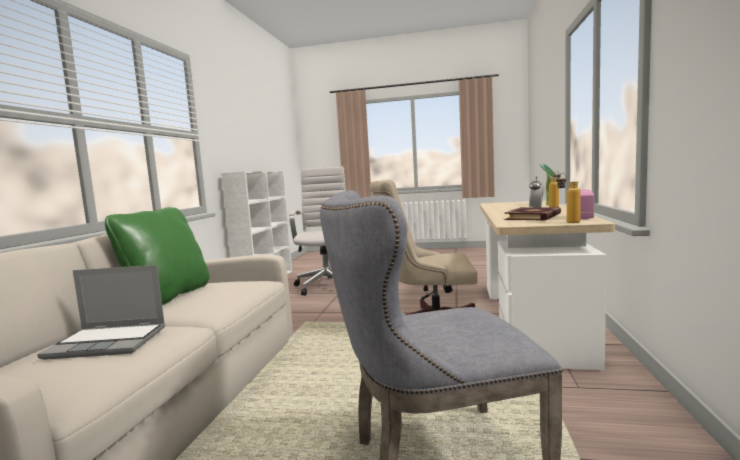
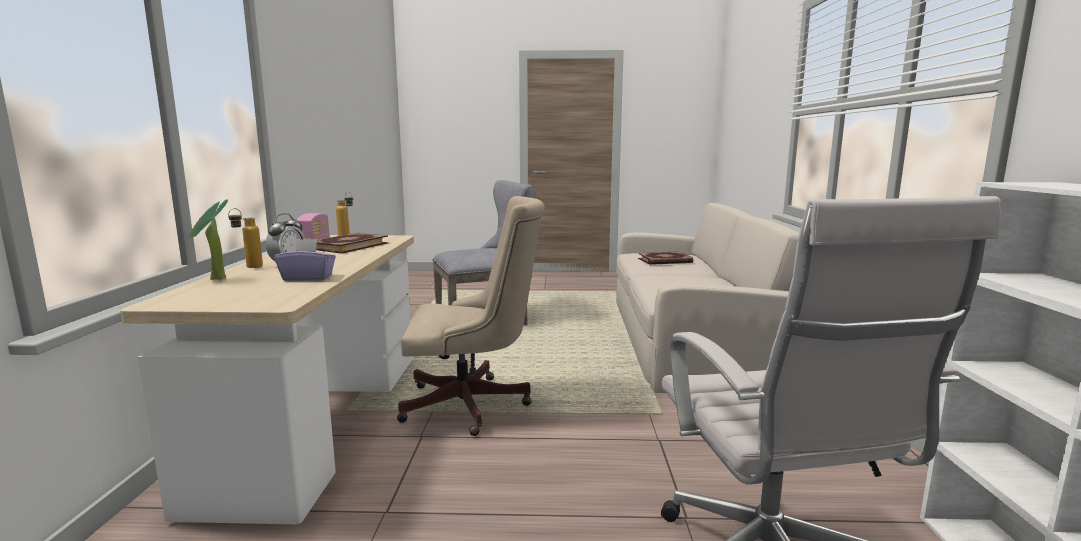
camera: 170 degrees right, 5 degrees up
(109, 342) = (665, 261): laptop -> book
(168, 296) = (724, 285): green pillow -> none
(502, 207) = (308, 278): none -> purple tissue box

